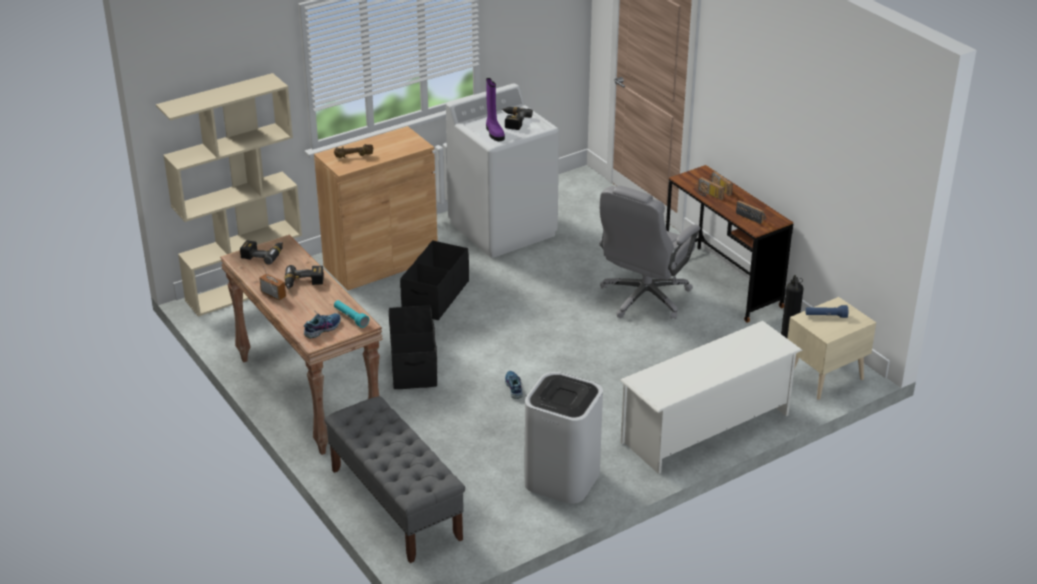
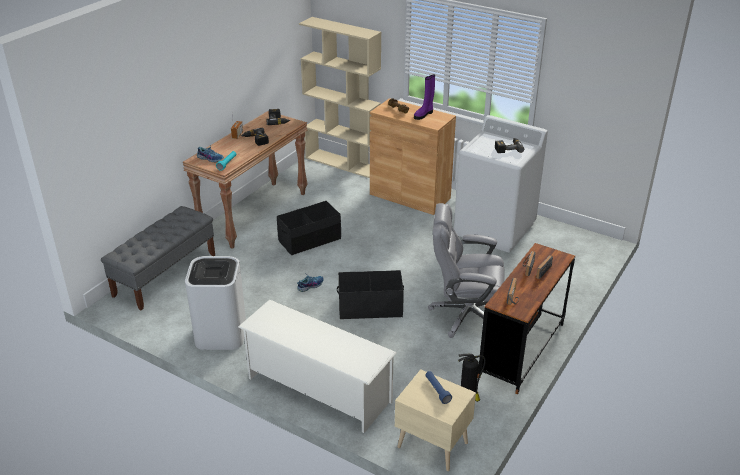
camera: 65 degrees right, 0 degrees up
(435, 296) = (389, 226): black storage box -> black storage box (370, 307)
(494, 133) = (483, 146): purple boot -> purple boot (424, 114)

